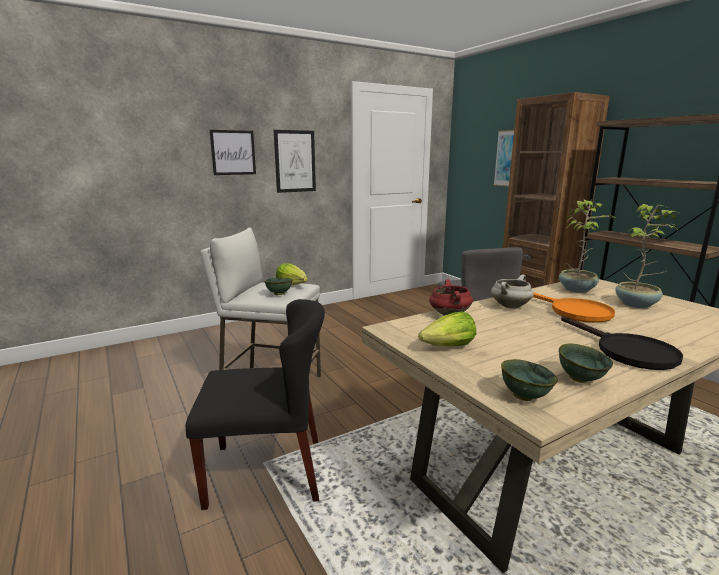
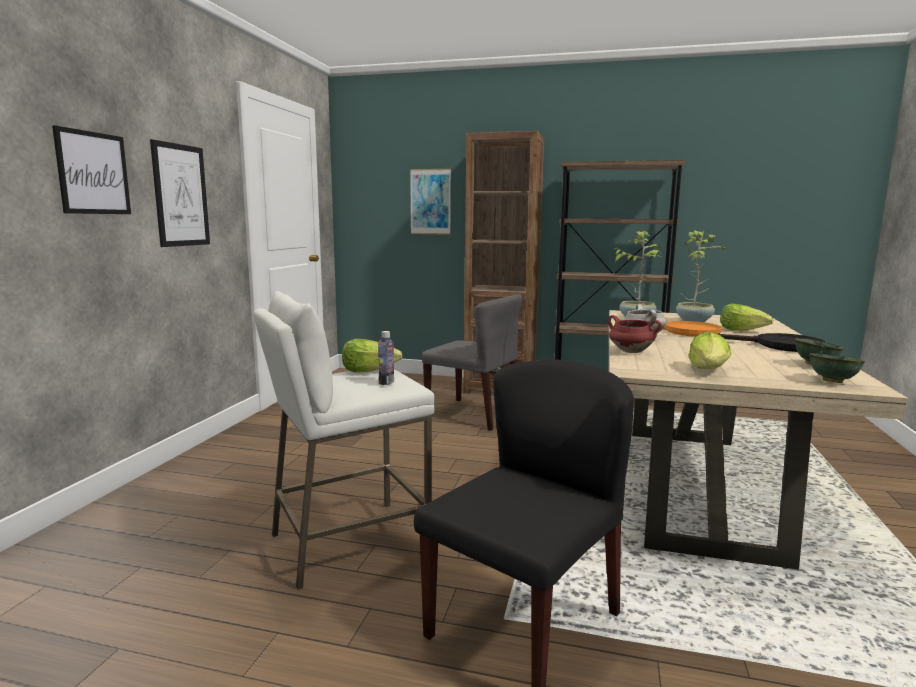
camera: 45 degrees left, 5 degrees down
(278, 294) = (386, 382): green bowl -> bottle
(655, 326) = (742, 330): none -> lettuce

